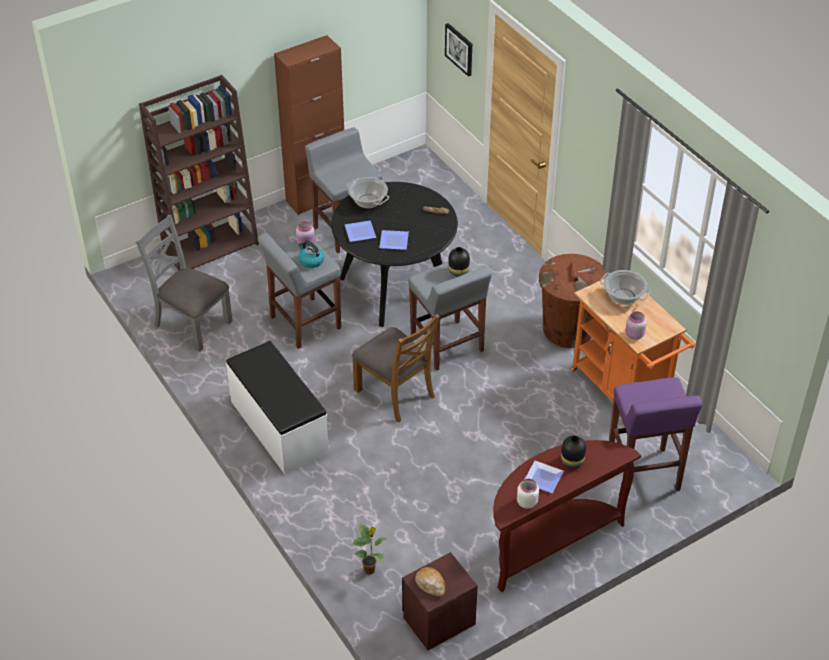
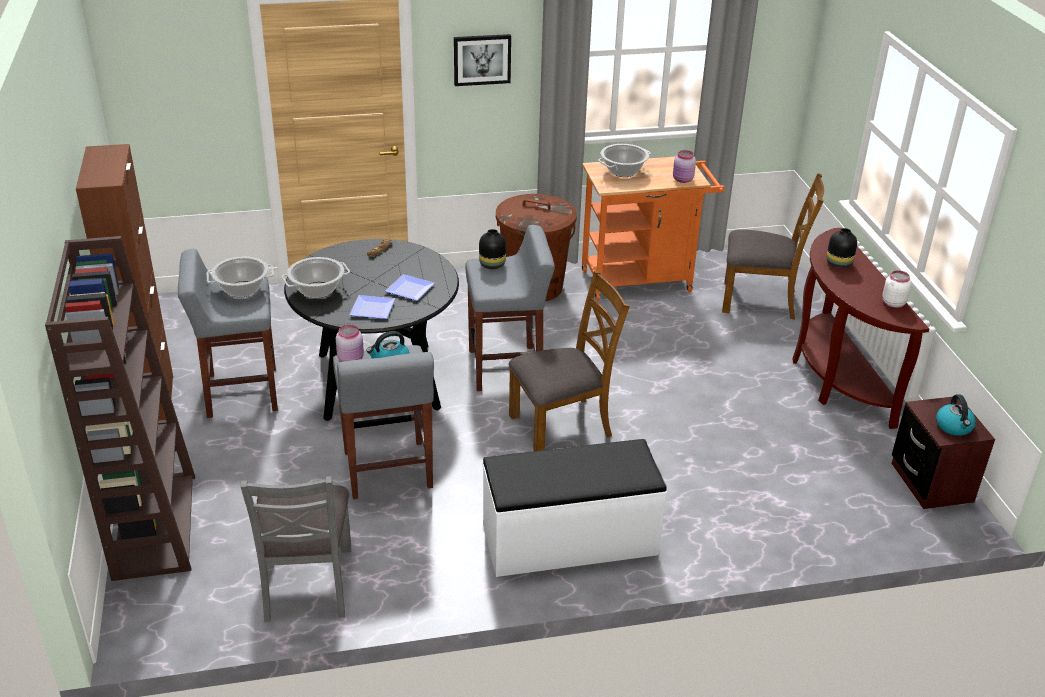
camera: 70 degrees left, 10 degrees down
(192, 324) = (307, 583): grey chair -> grey chair turned 60 degrees counterclockwise
(356, 171) = (242, 289): none -> cooking pot
(370, 570) = (844, 517): potted plant -> none
(431, 584) = (954, 427): bread -> kettle
(459, 49) = (192, 105): picture -> picture (482, 59)
(541, 478) = (859, 286): plate -> none
(643, 474) = (760, 300): purple stool -> brown chair

